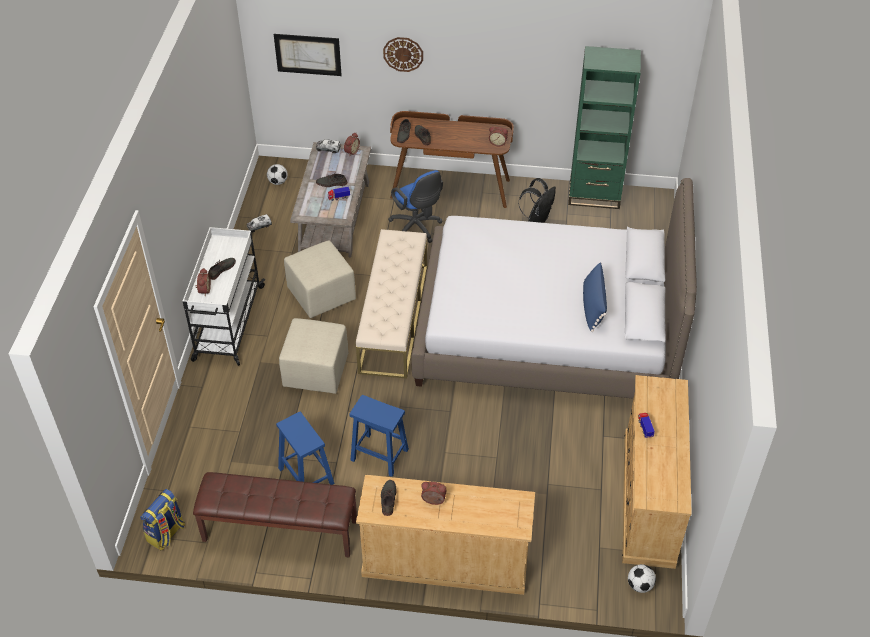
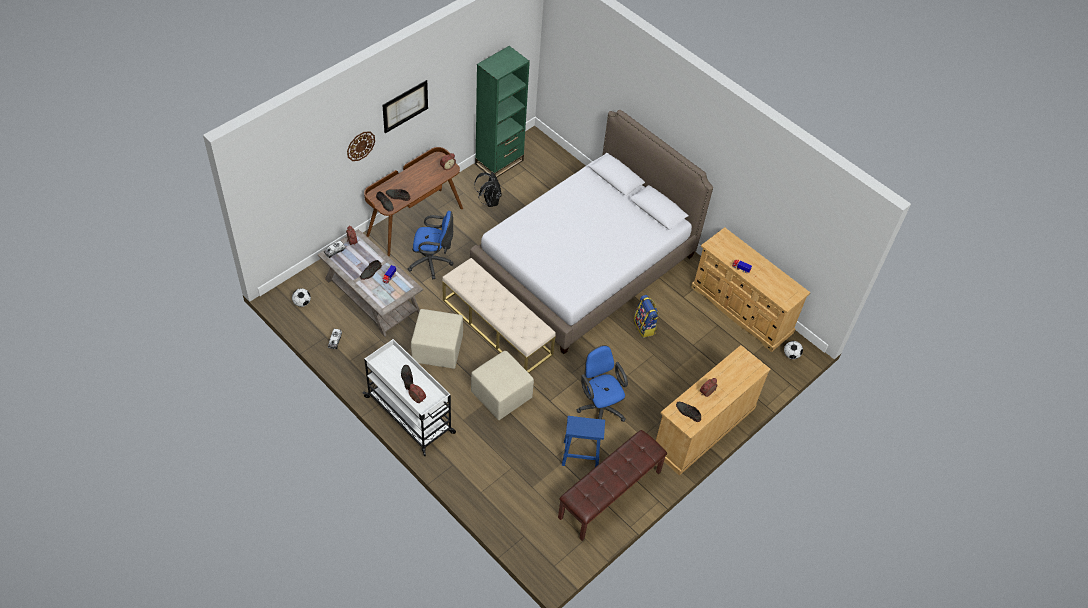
camera: 55 degrees left, 5 degrees up
(166, 534) = (558, 557): backpack -> backpack (645, 326)
(308, 54) = (292, 191): picture -> picture (405, 106)
(380, 455) = (600, 407): blue stool -> blue office chair
(593, 306) = (628, 225): blue pillow -> none

